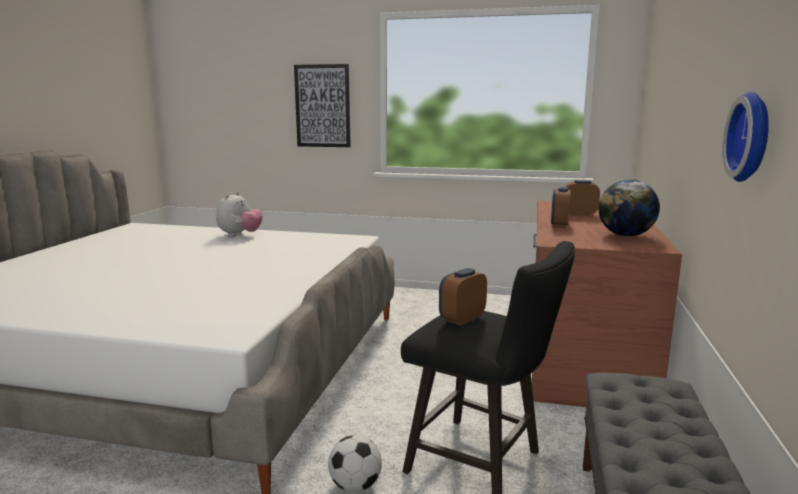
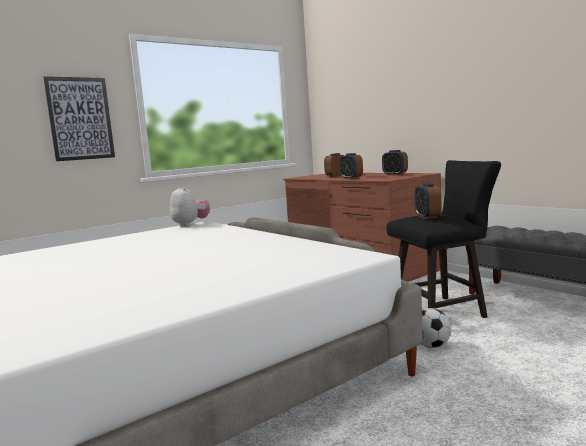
camera: 50 degrees left, 5 degrees down
(240, 235) = (90, 245): plush toy -> plush toy (190, 224)
(626, 235) = (395, 174): globe -> alarm clock
(753, 137) = (517, 93): wall clock -> none

